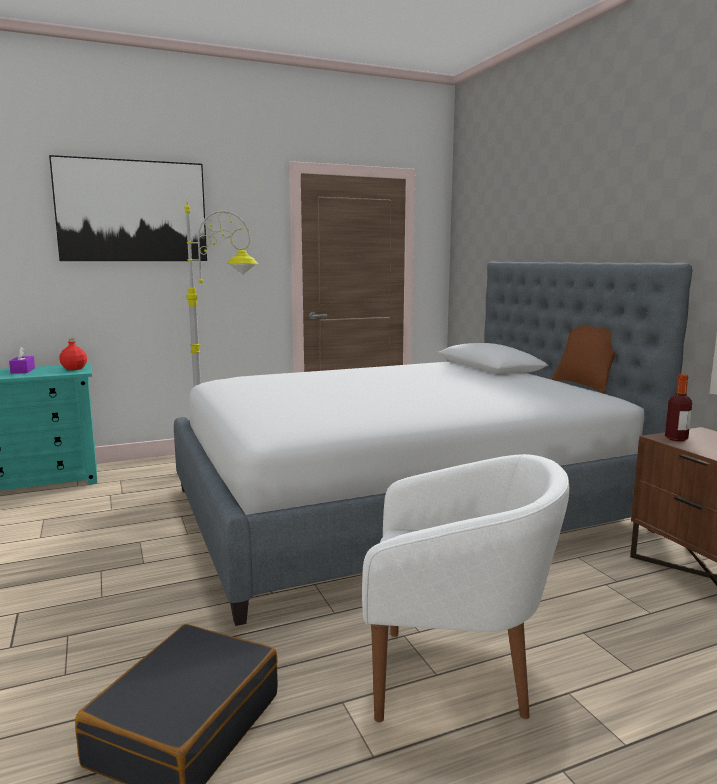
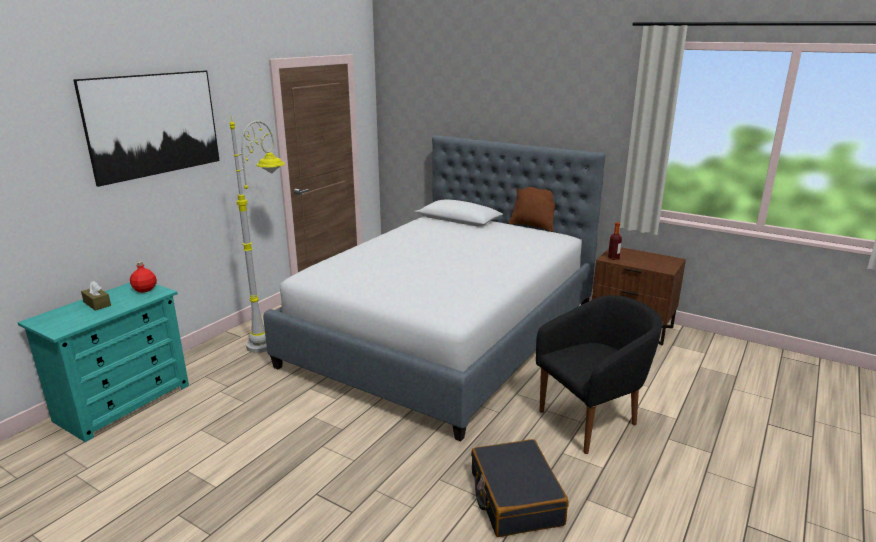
camera: 35 degrees left, 10 degrees up
(23, 370) = (97, 304): purple tissue box -> brown tissue box
(455, 679) = (592, 420): white armchair -> black armchair

